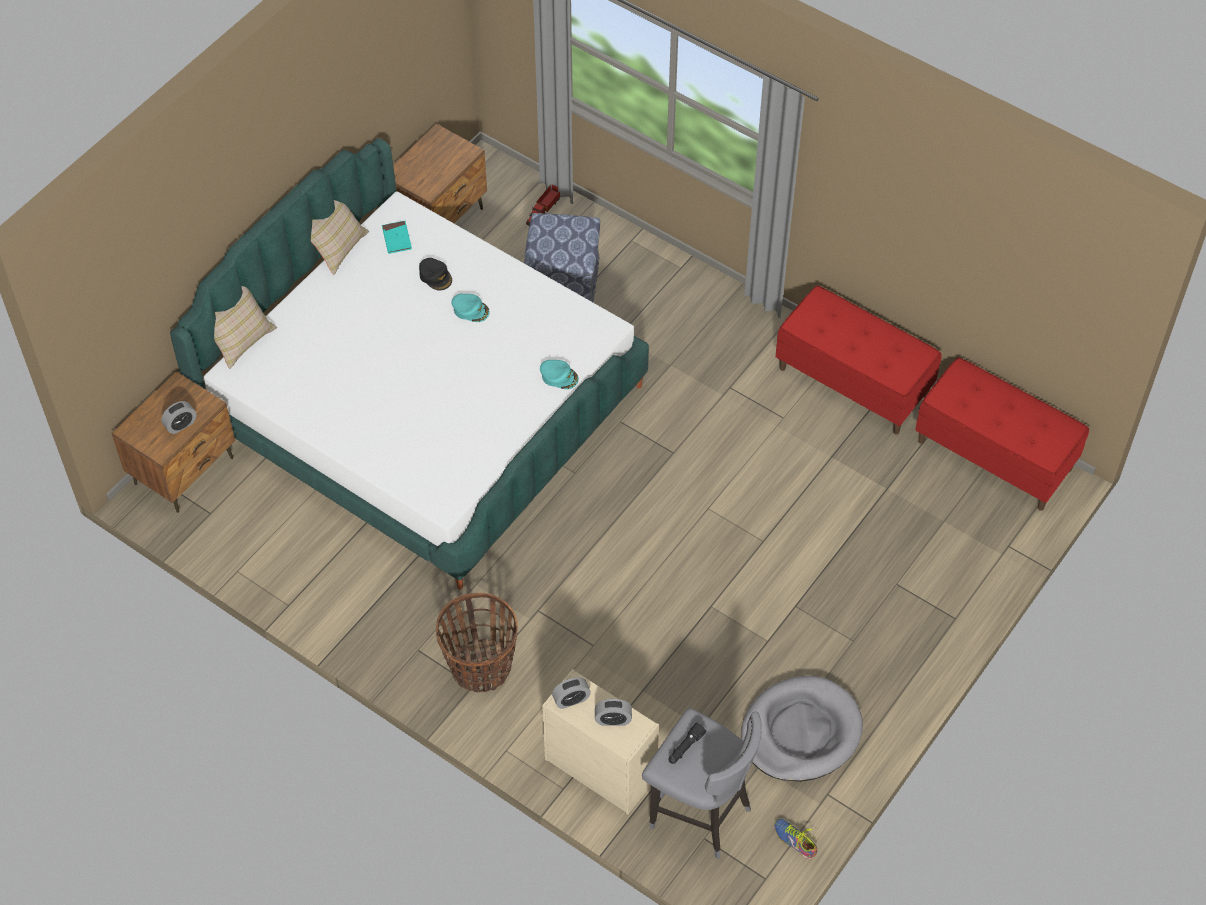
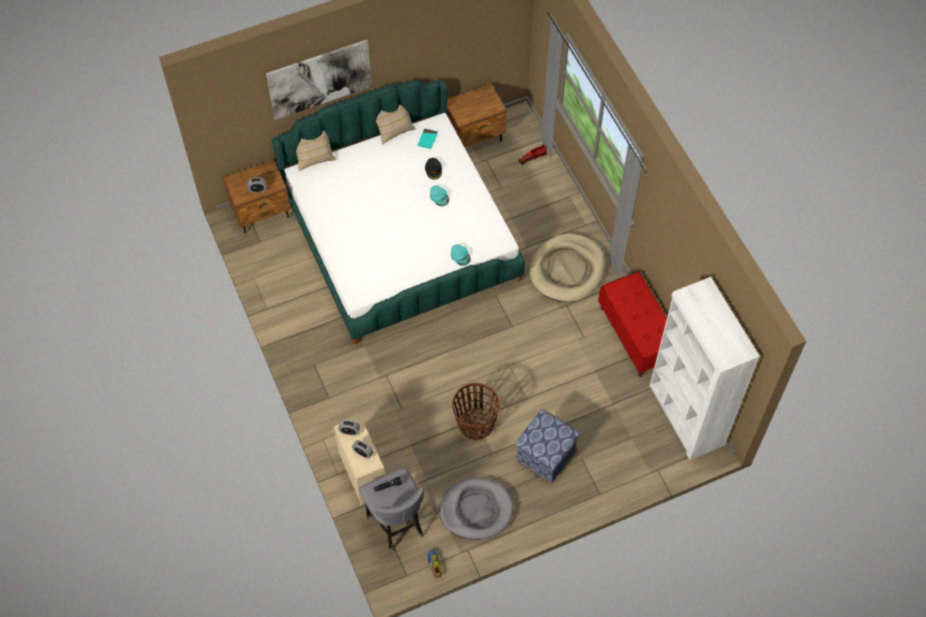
camera: 30 degrees right, 5 degrees up
(218, 196) = (319, 78): none -> picture
(480, 667) = (338, 390): basket -> basket (475, 424)
(563, 282) = (517, 203): ottoman -> ottoman (545, 455)
(697, 340) = (567, 270): none -> beige dog bed
(995, 455) = (686, 415): red bench -> white bookcase

